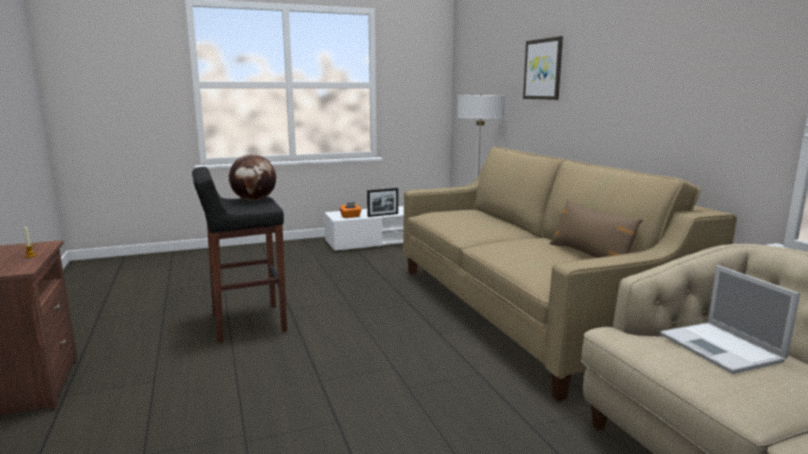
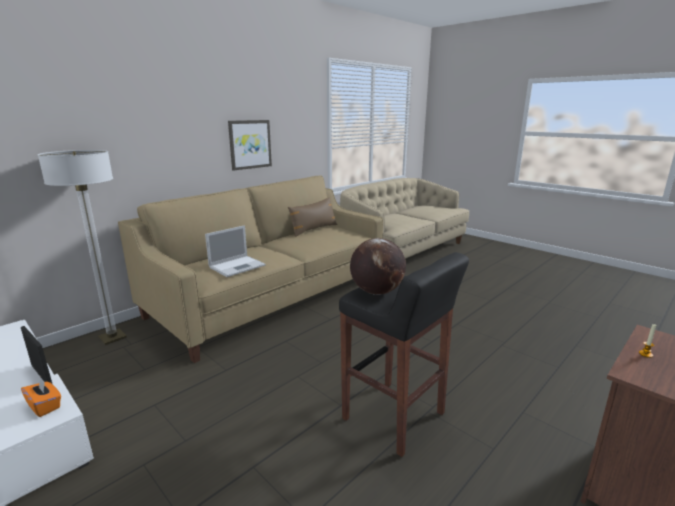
camera: 115 degrees left, 5 degrees up
(543, 69) = (143, 119): picture -> picture (250, 144)
(722, 348) = (390, 219): laptop -> laptop (238, 266)

